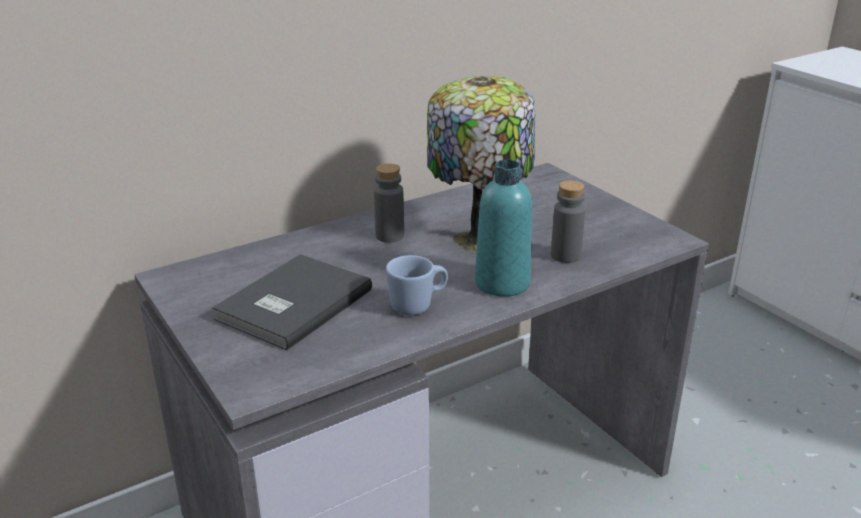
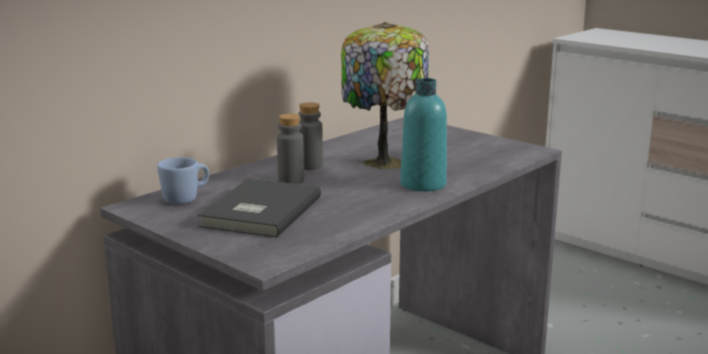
camera: 15 degrees left, 10 degrees down
(418, 305) = (365, 202): blue mug -> blue mug (186, 199)
(565, 256) = (460, 165): grey bottle -> grey bottle (291, 180)

